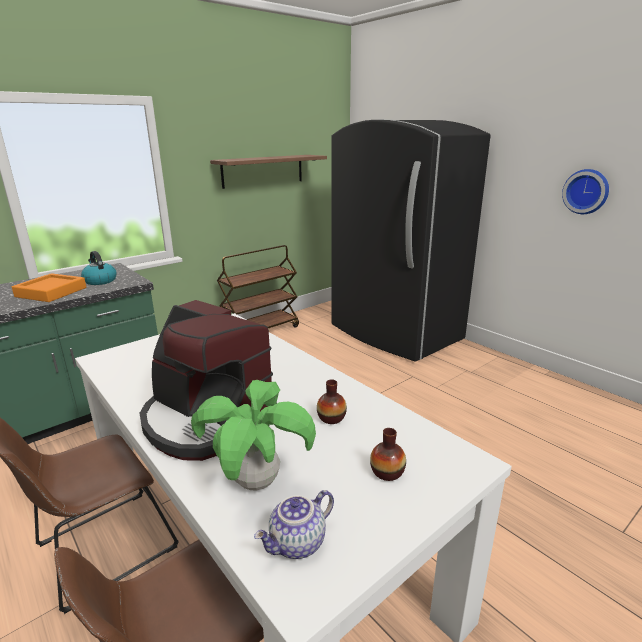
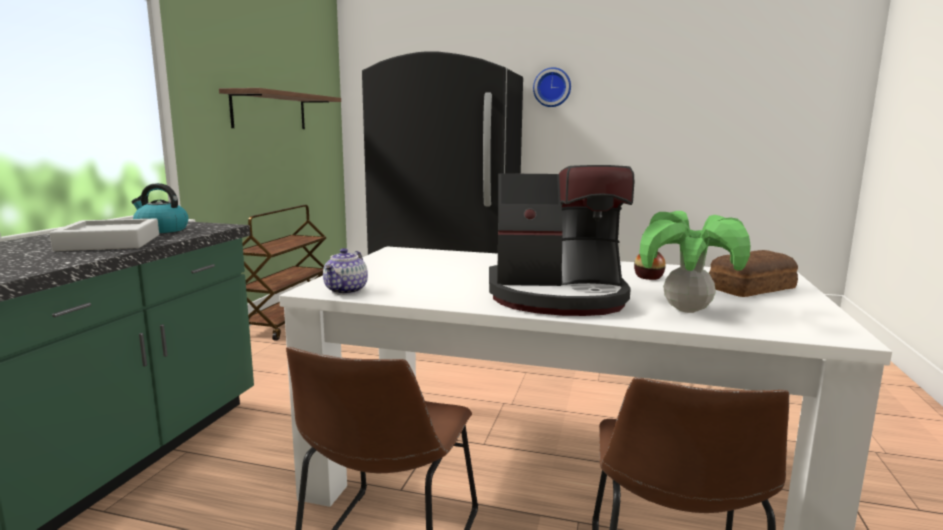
camera: 35 degrees left, 10 degrees down
(51, 292) = (109, 242): orange tray -> grey tray
(298, 544) = (786, 322): teapot -> teapot (347, 291)
(387, 472) = (748, 288): vase -> bread
(586, 191) = (619, 124): wall clock -> wall clock (552, 87)

